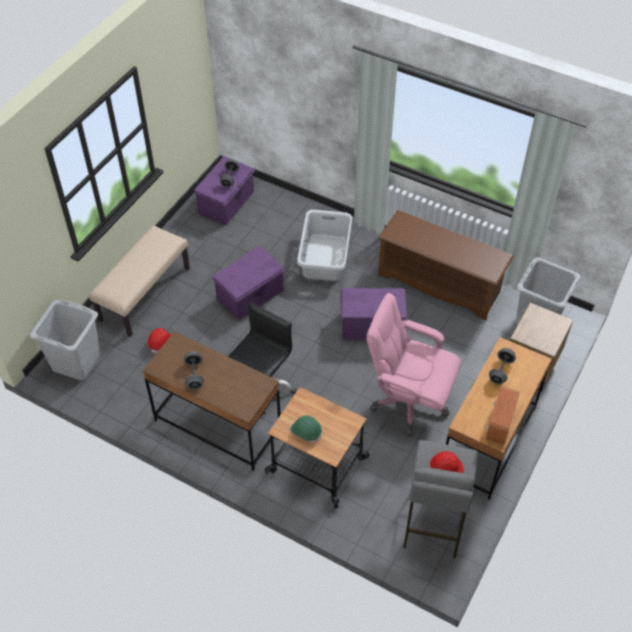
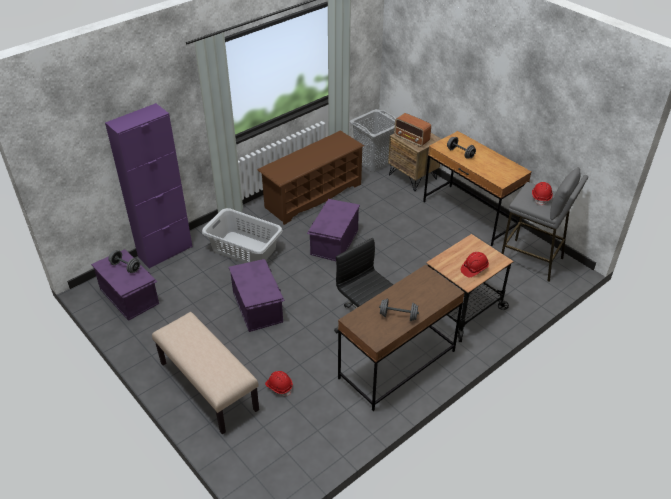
camera: 70 degrees left, 10 degrees down
(77, 362) = (267, 465): grey laundry basket -> none
(293, 202) = (165, 252): none -> purple cabinet
(306, 431) = (474, 269): green hard hat -> red hard hat
(408, 402) = (419, 243): pink office chair -> none
(499, 424) = (507, 166): radio -> radio (412, 139)

